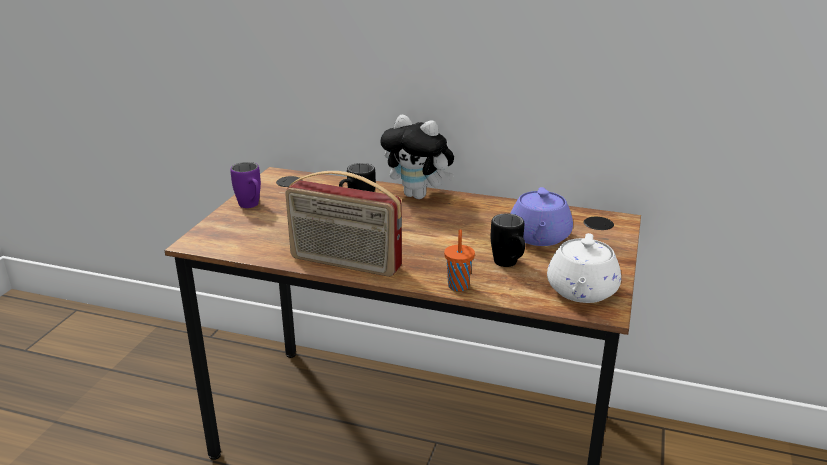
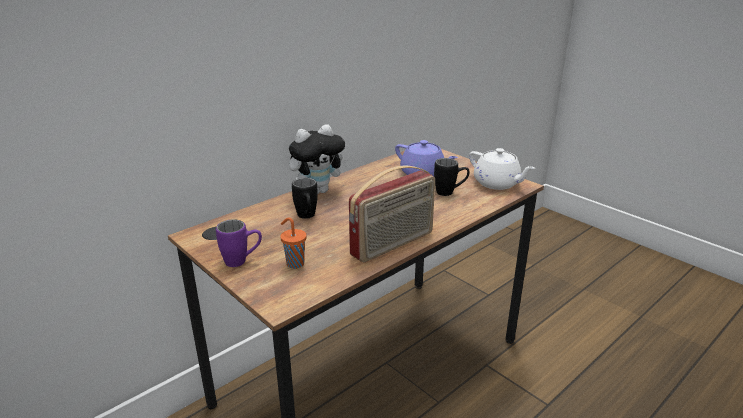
camera: 60 degrees left, 0 degrees up
(458, 285) = (461, 214): orange cup -> orange cup (294, 263)

